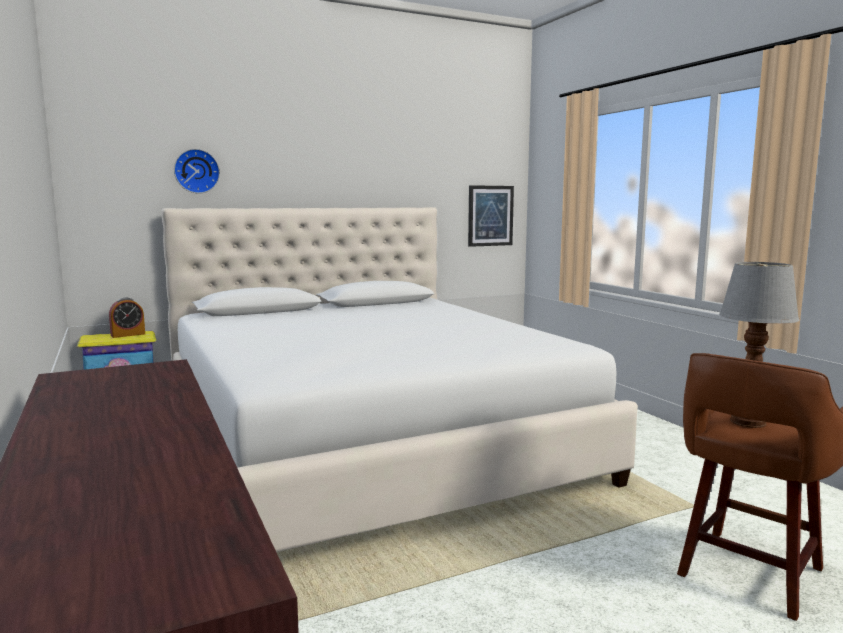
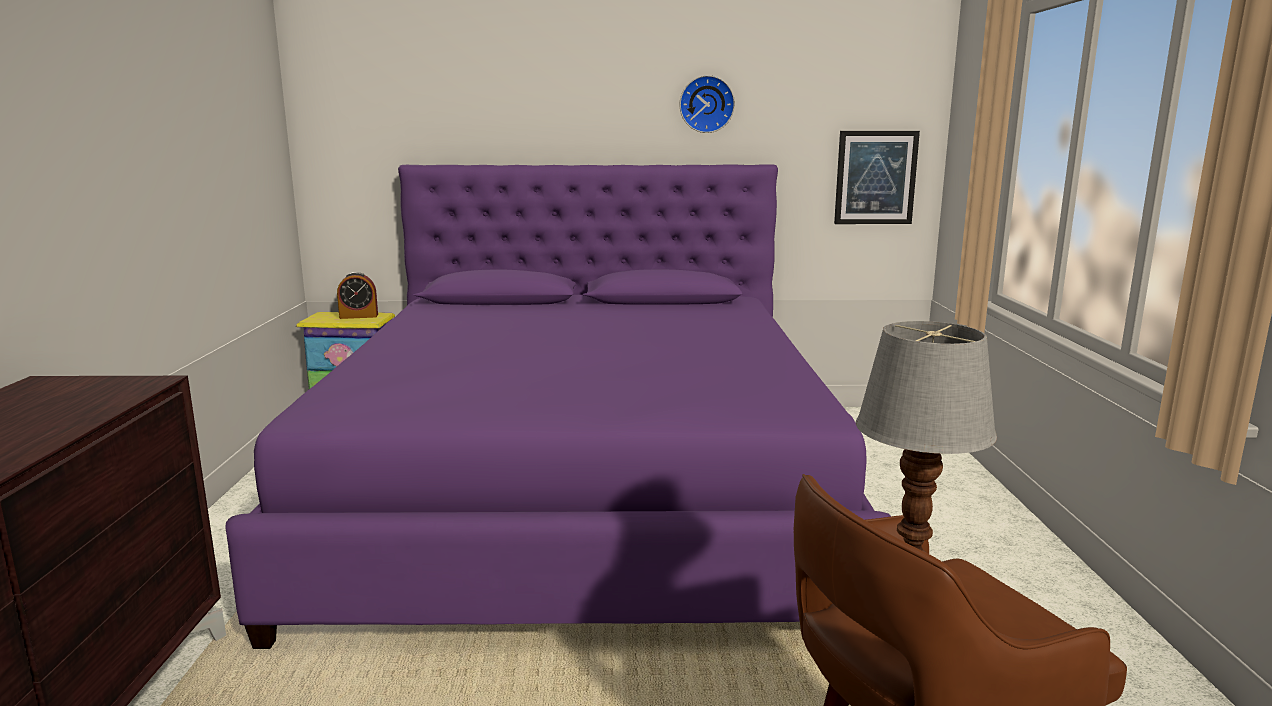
camera: 25 degrees right, 5 degrees up
(196, 171) = (445, 117): wall clock -> wall clock (706, 104)
(368, 442) = (581, 493): white bed -> purple bed

